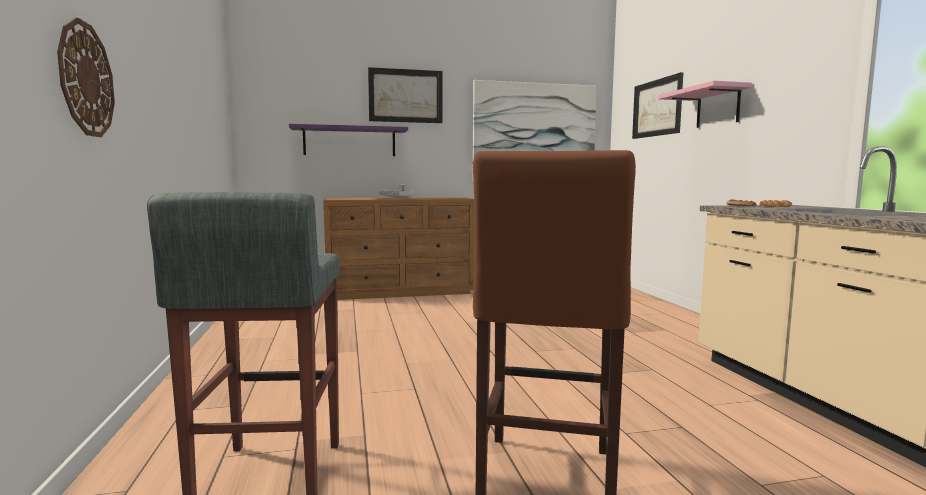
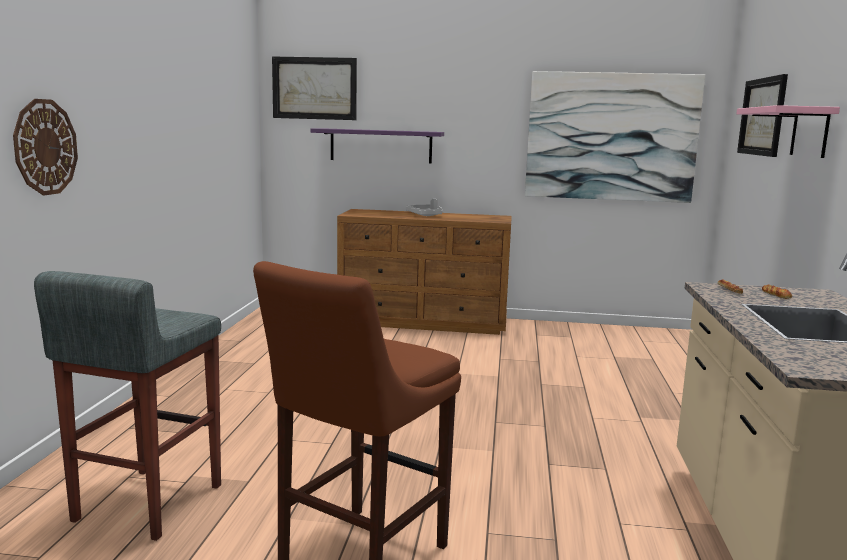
camera: 20 degrees right, 5 degrees up
(405, 96) = (447, 92): picture -> picture (314, 88)

